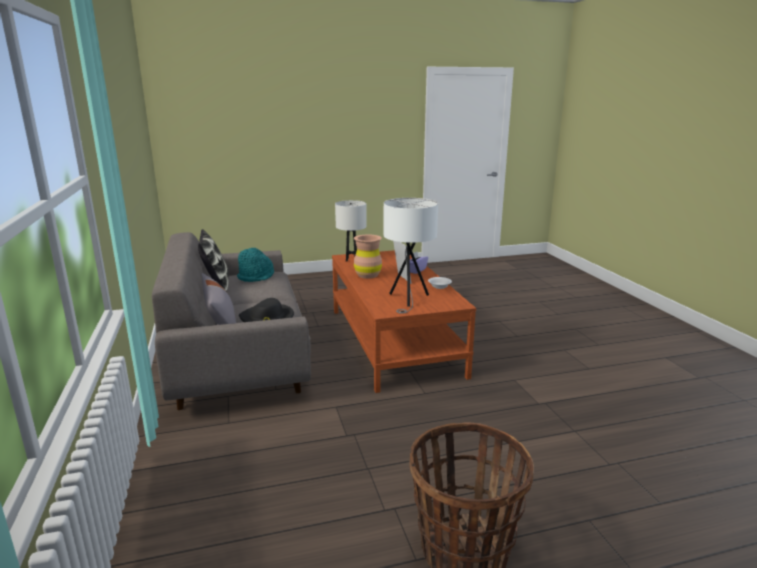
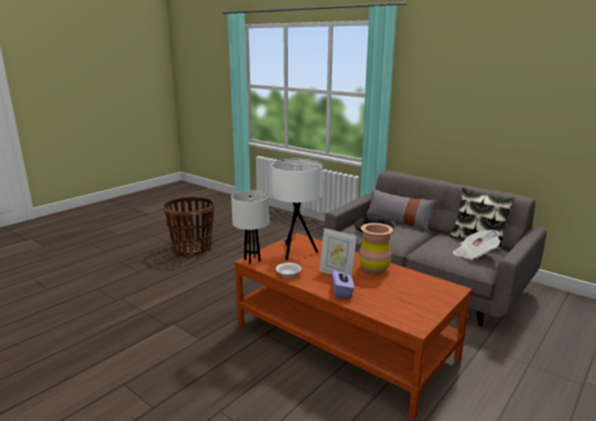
camera: 145 degrees right, 0 degrees up
(256, 277) = (474, 254): turquoise hat -> newspaper
(351, 259) = (435, 287): white table lamp -> white table lamp (252, 260)

